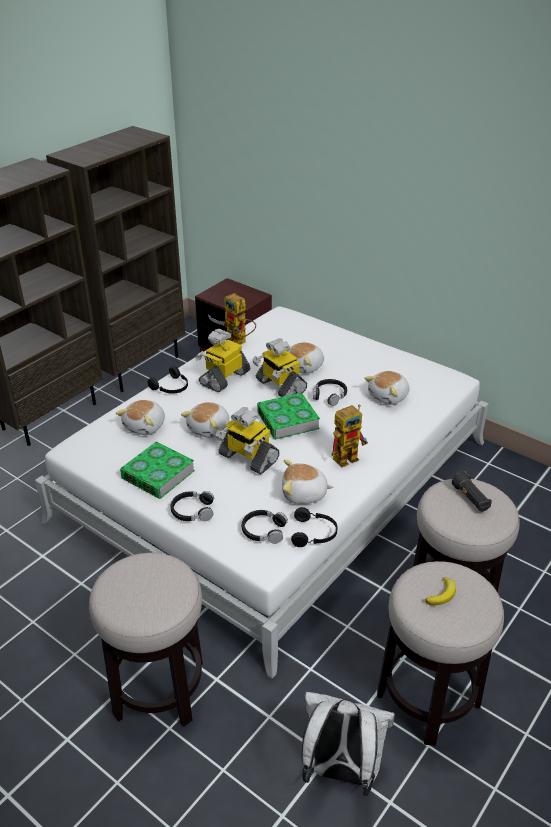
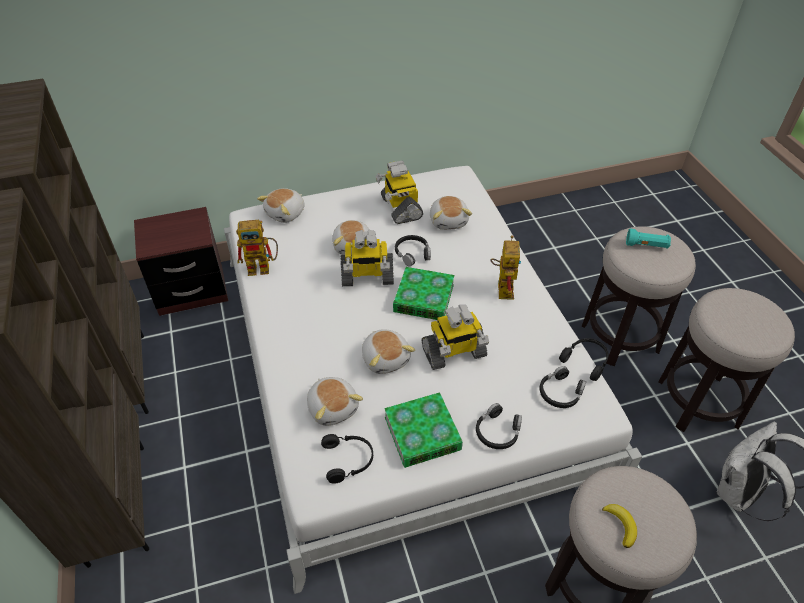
camera: 55 degrees left, 10 degrees up
(171, 387) = (286, 355): black headphones -> black headphones (349, 460)
(224, 378) = (314, 308): toy robot -> toy robot (400, 207)
(304, 494) = (531, 341): plush toy -> plush toy (286, 213)
(442, 594) = (743, 318): banana -> banana (621, 525)
(470, 499) = (646, 245): black flashlight -> turquoise flashlight

